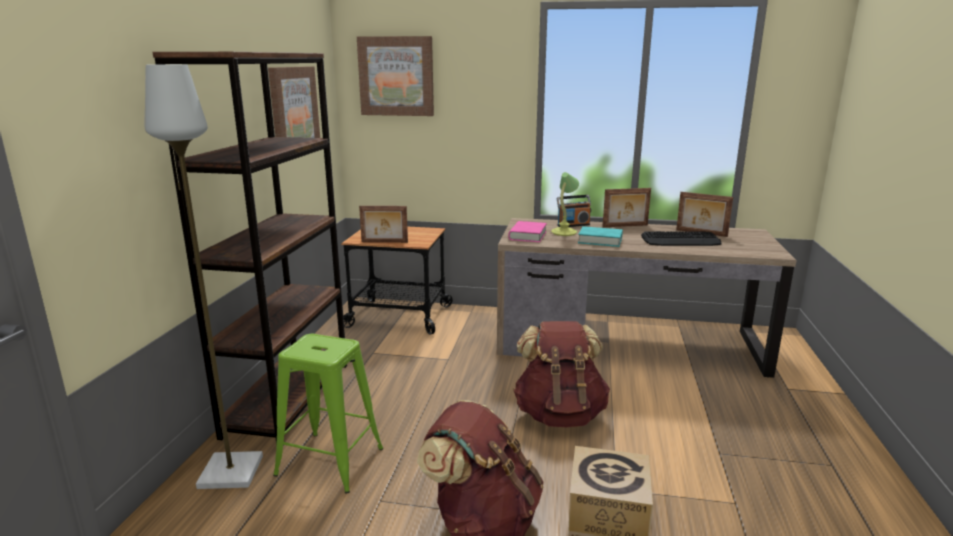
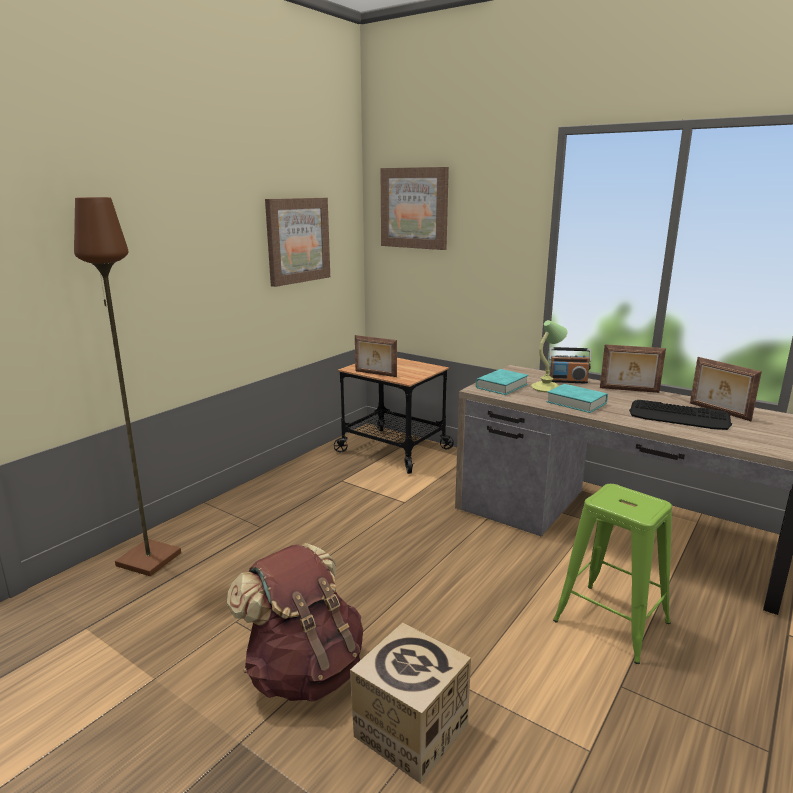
camera: 25 degrees right, 0 degrees up
(229, 473) = (147, 559): grey floor lamp -> brown floor lamp
(289, 398) = (241, 506): brown bookcase -> none
(330, 462) = (226, 573): green stool -> green stool (612, 622)
(527, 235) = (501, 386): pink book -> turquoise book
(559, 414) = (469, 587): brown backpack -> none

